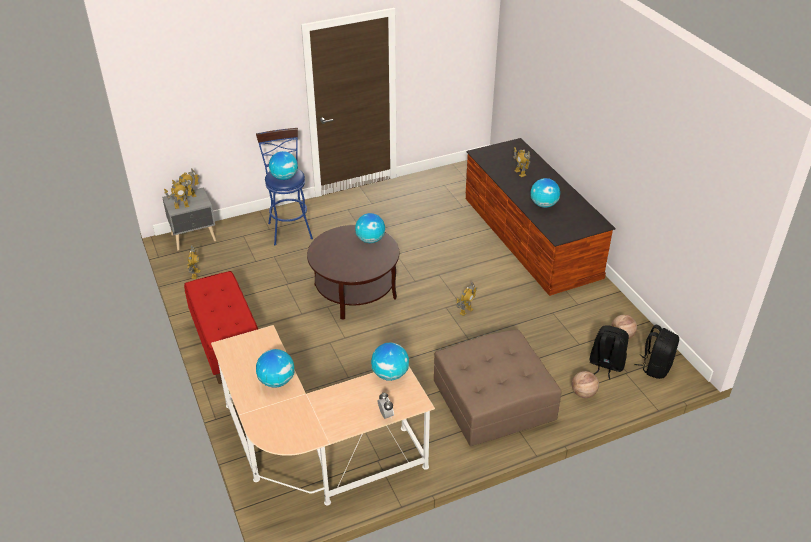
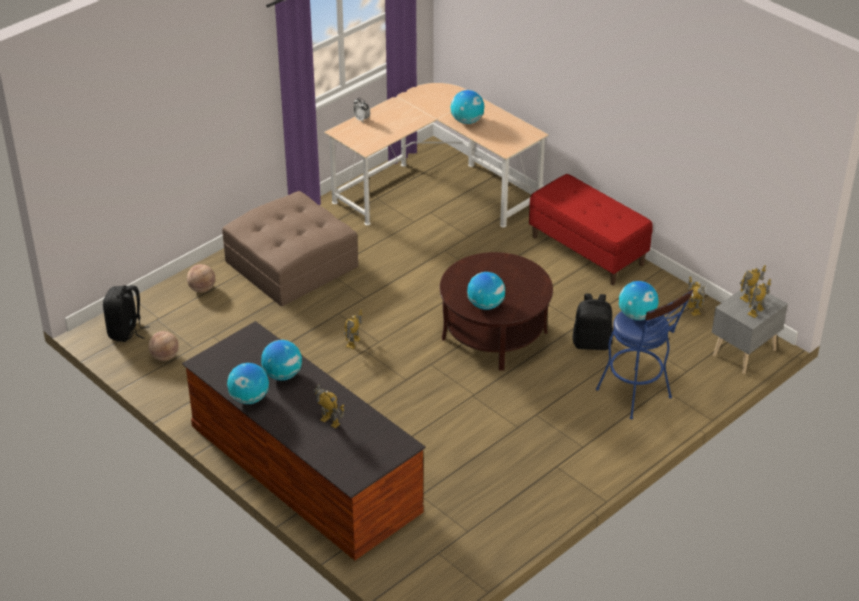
camera: 160 degrees right, 0 degrees up
(390, 374) = (374, 145): globe -> globe (249, 398)
(605, 365) = (181, 321): black backpack -> black backpack (592, 343)

